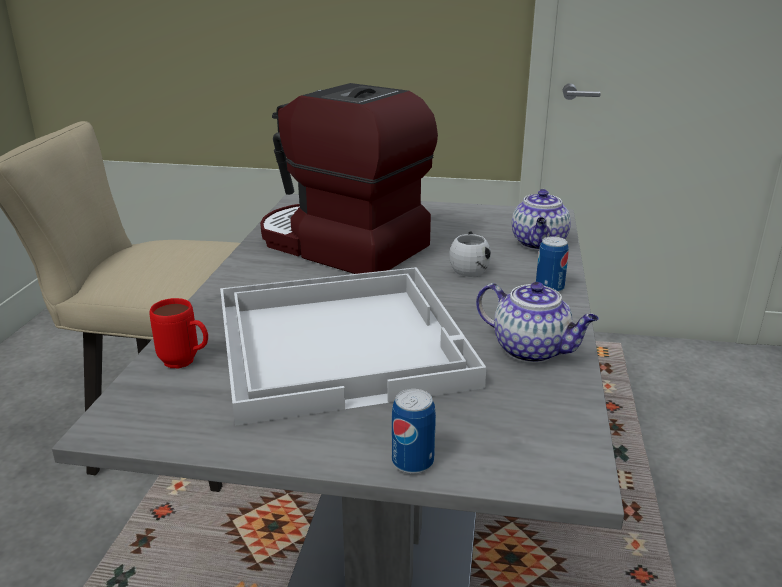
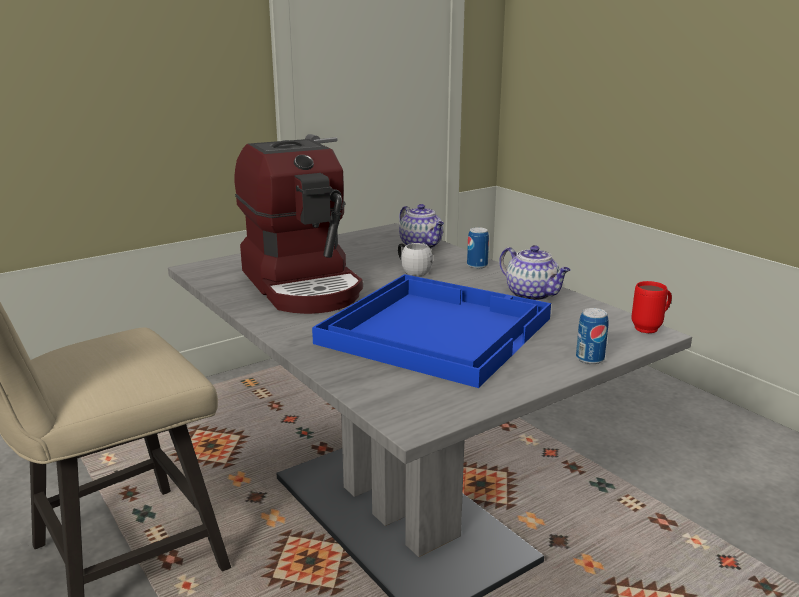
camera: 45 degrees left, 5 degrees down
(186, 363) = (372, 378): red mug -> red mug (651, 328)
(340, 246) = (303, 285): coffee machine -> coffee machine turned 105 degrees counterclockwise
(342, 341) = (435, 329): white tray -> blue tray
(532, 350) = (533, 295): teapot -> teapot turned 60 degrees clockwise

